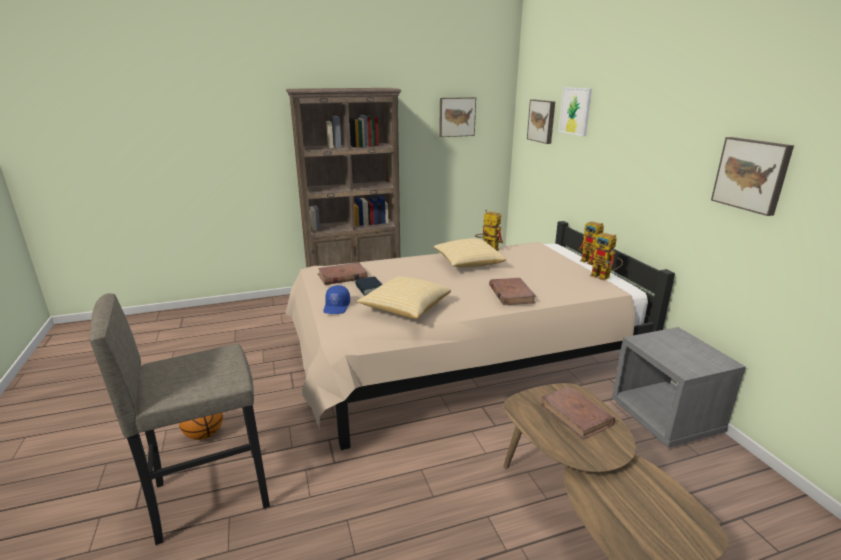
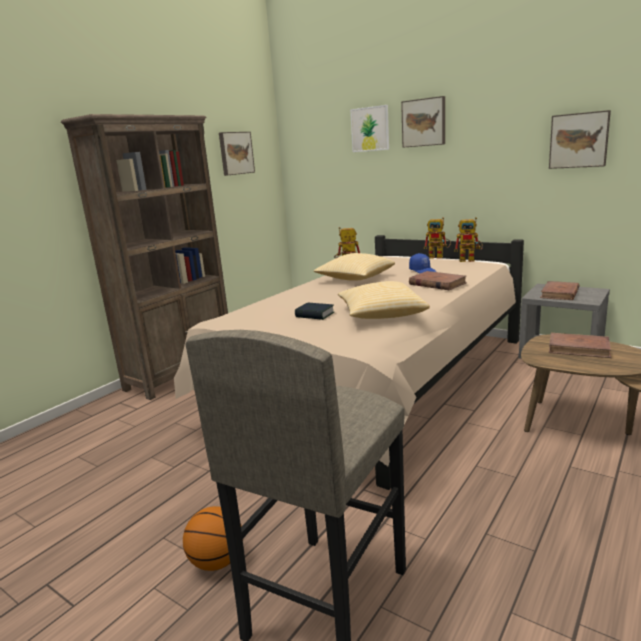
camera: 35 degrees left, 5 degrees down
(337, 307) = (318, 333): blue cap -> blue cap (423, 271)
(342, 276) = (263, 316): brown book -> brown book (559, 293)
(542, 121) = (325, 147): picture -> picture (424, 122)

